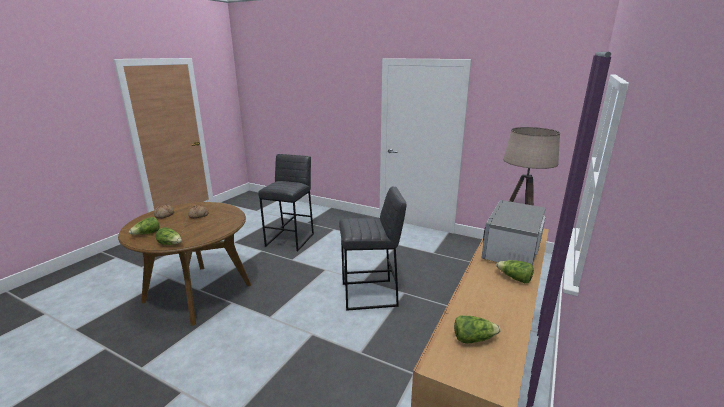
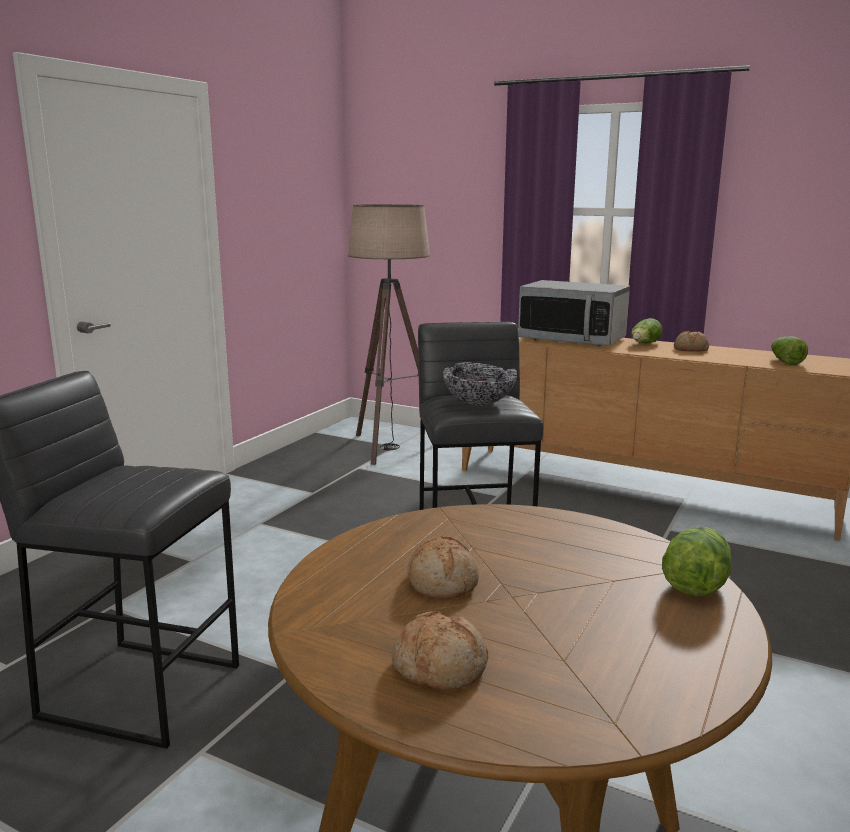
camera: 90 degrees left, 5 degrees down
(147, 234) = (647, 654): lettuce -> none
(357, 224) = (479, 403): none -> bowl
(504, 297) = (690, 349): none -> bread

